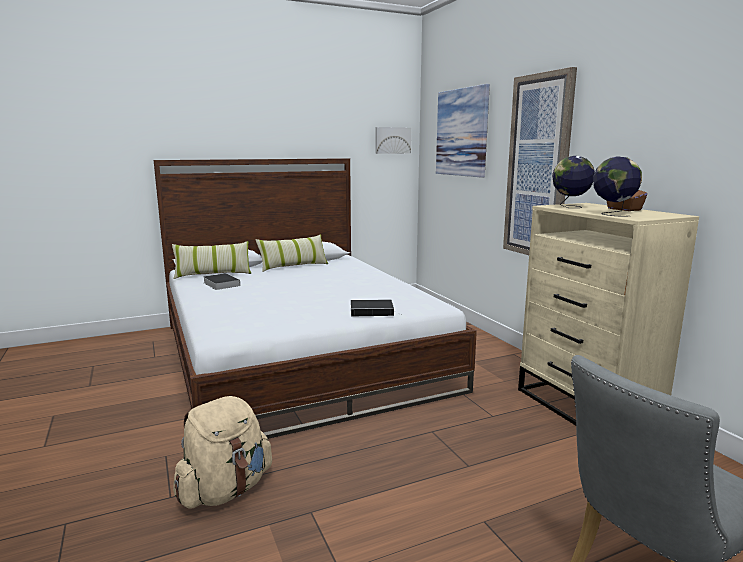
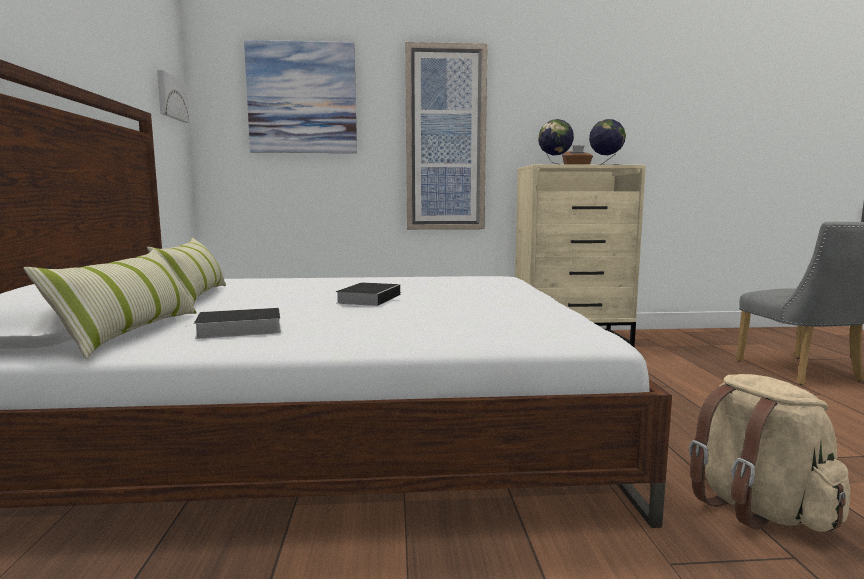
camera: 70 degrees left, 5 degrees down
(373, 311) = (508, 288): book -> book (369, 298)

